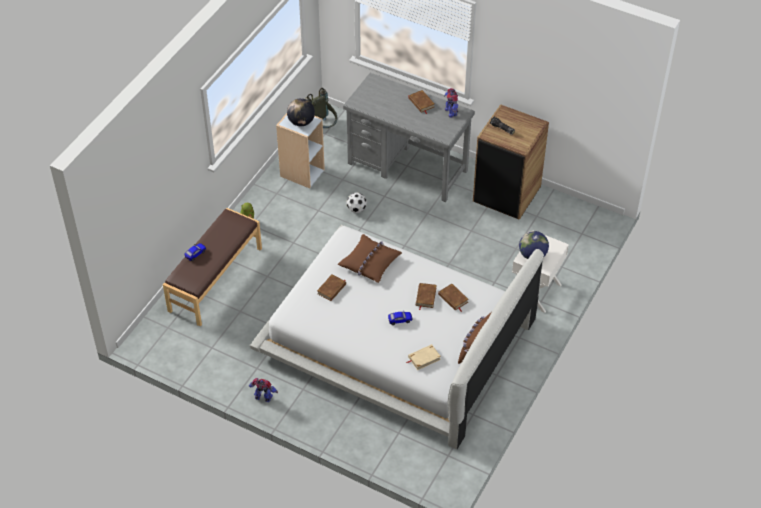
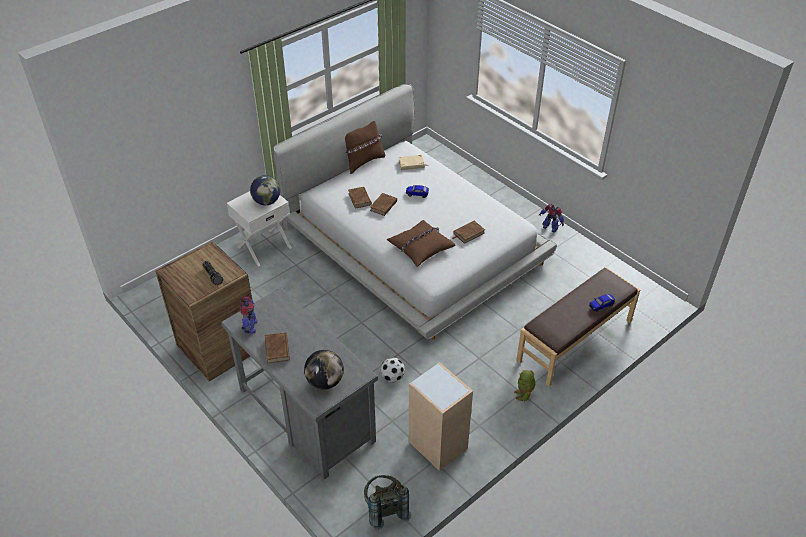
camera: 160 degrees left, 5 degrees down
(301, 122) = (438, 385): globe -> globe (325, 381)

